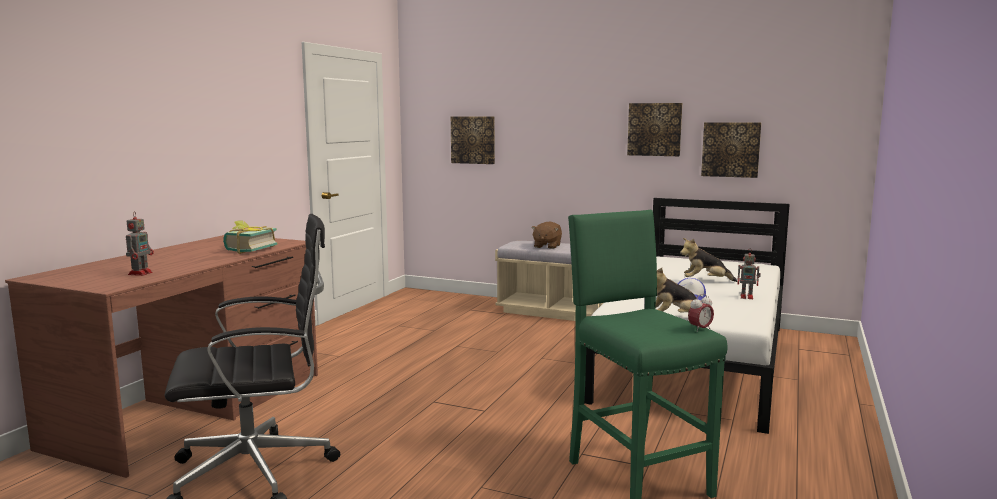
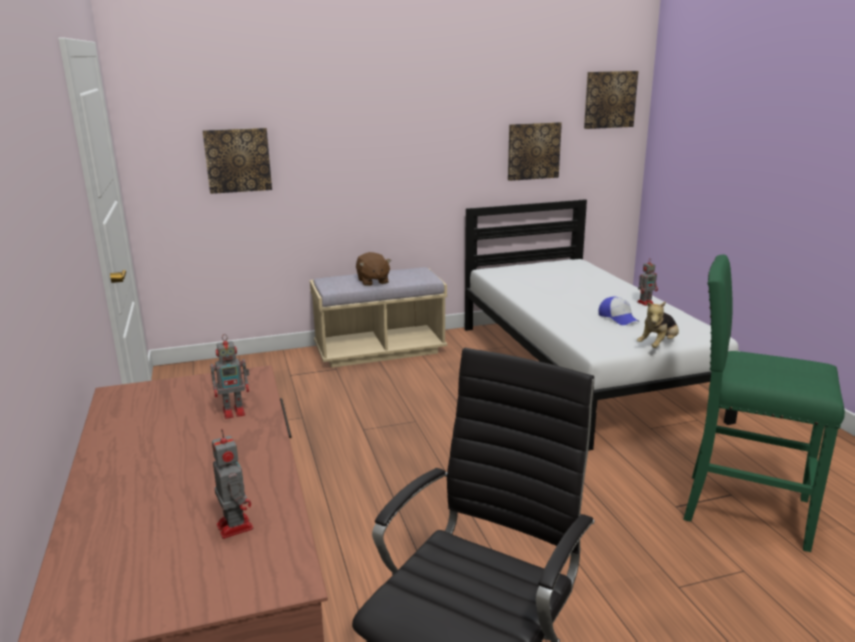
camera: 40 degrees left, 10 degrees up
(247, 249) = (235, 411): book -> toy robot
(654, 129) = (460, 134): picture -> picture (609, 99)
(700, 329) = (819, 365): alarm clock -> none
(705, 281) = (583, 292): plush toy -> none

